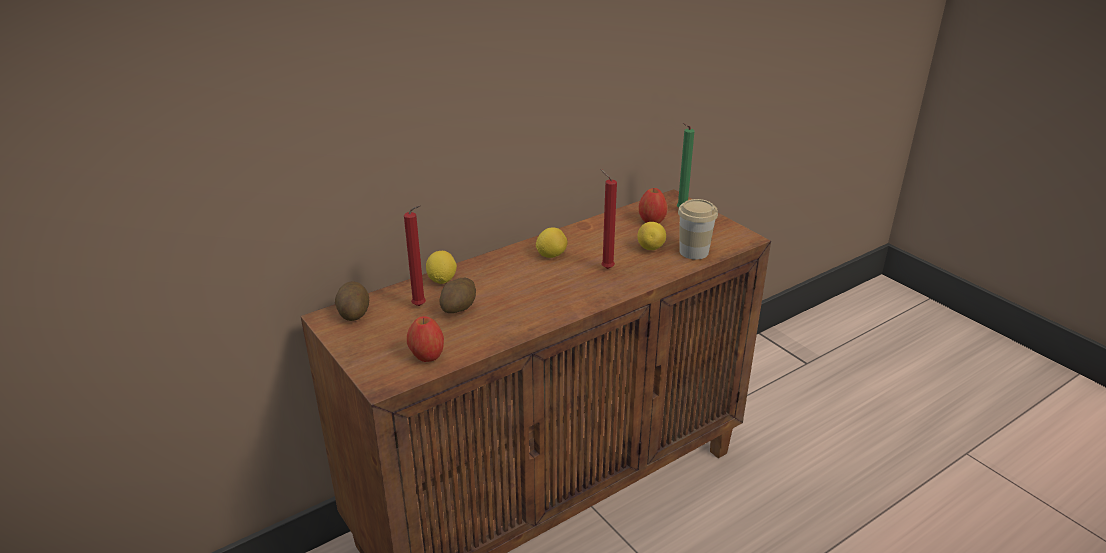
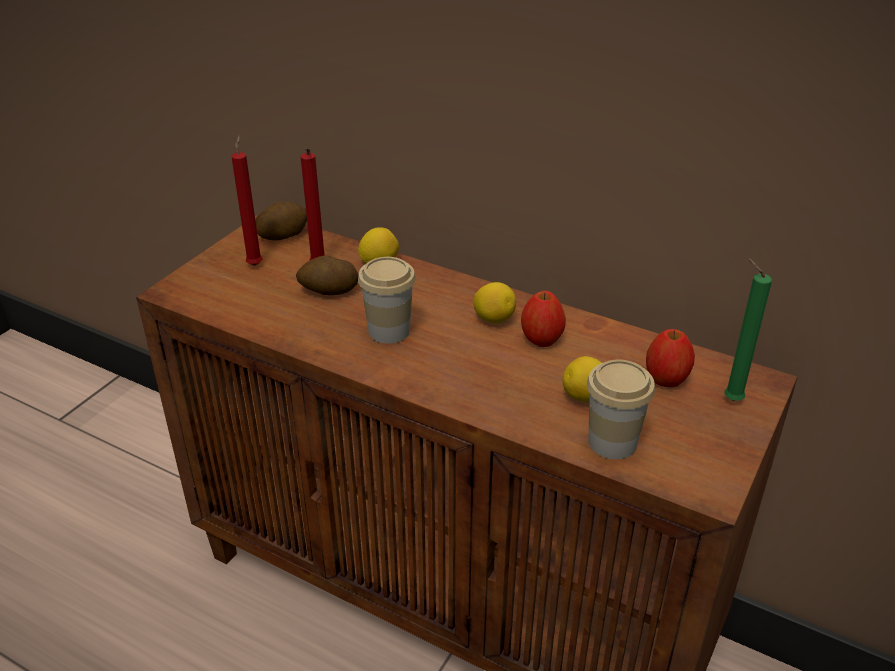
camera: 65 degrees right, 5 degrees up
(427, 356) = (228, 300): apple -> apple (541, 339)
(531, 295) = (389, 331): none -> cup
(605, 268) = (497, 370): red candle -> red candle (255, 264)

